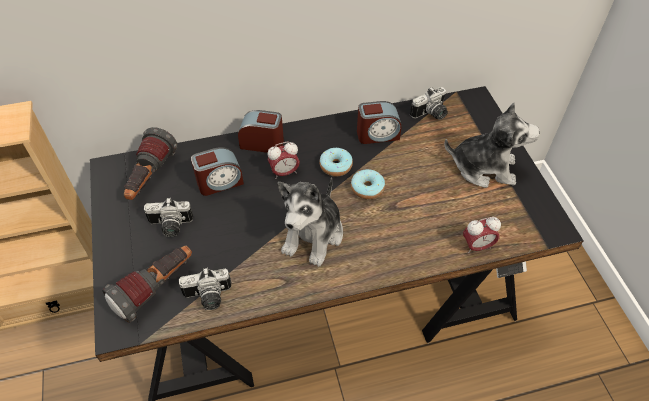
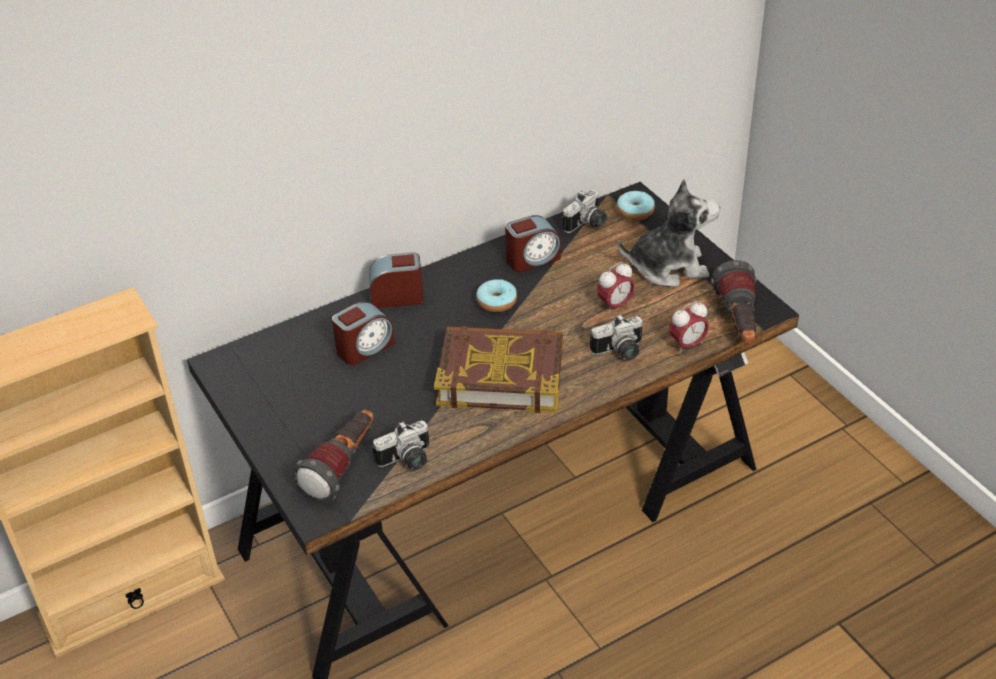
camera: 15 degrees left, 10 degrees down
(150, 178) = (276, 362): flashlight -> flashlight (738, 323)
(170, 226) = (327, 405): camera -> camera (620, 352)
(284, 172) = (438, 321): alarm clock -> alarm clock (615, 305)
(313, 235) = (500, 375): plush toy -> book
(367, 188) = (543, 316): donut -> donut (635, 211)

